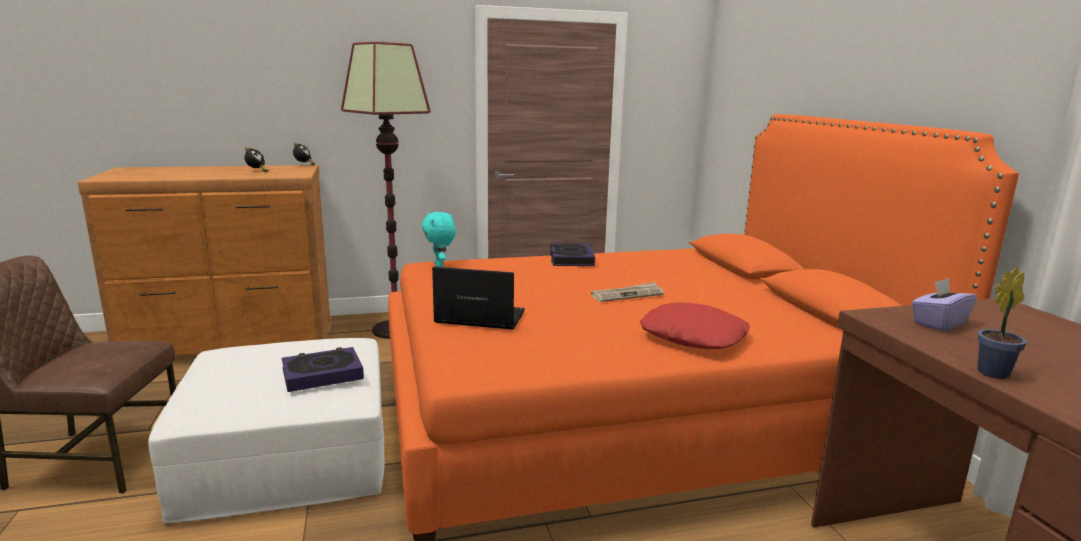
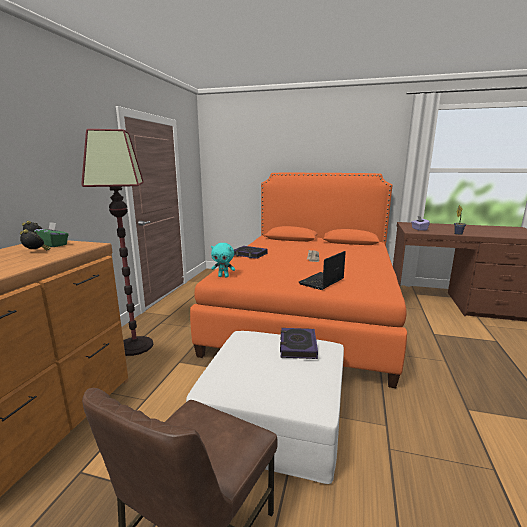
camera: 60 degrees left, 0 degrees up
(290, 170) = (53, 245): none -> green tissue box
(694, 336) = (365, 259): red pillow -> none

